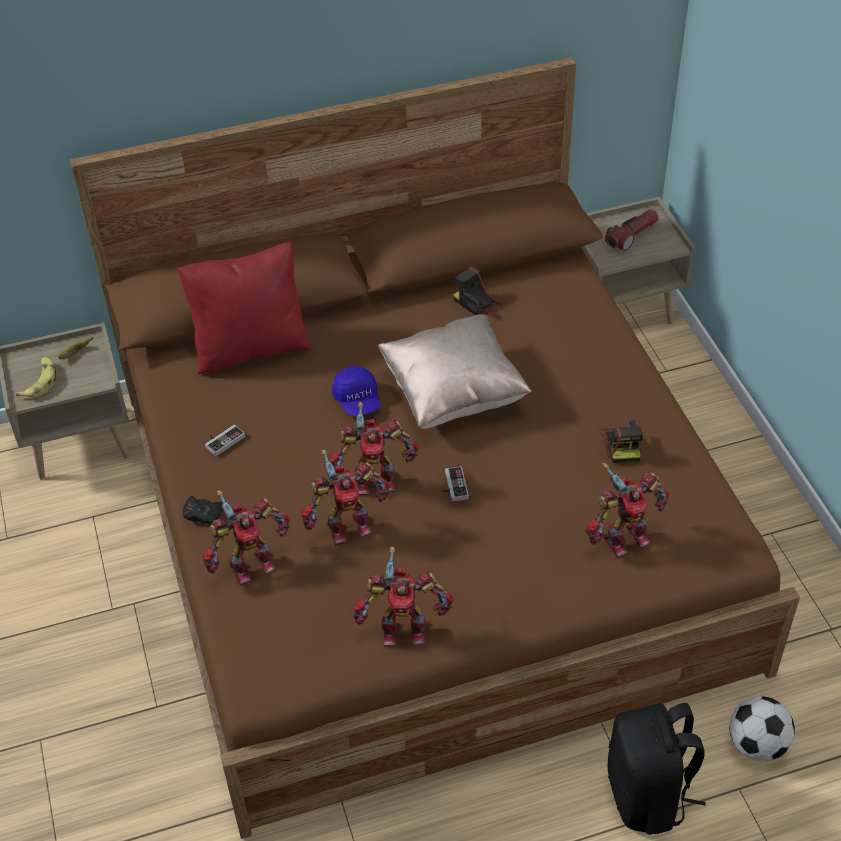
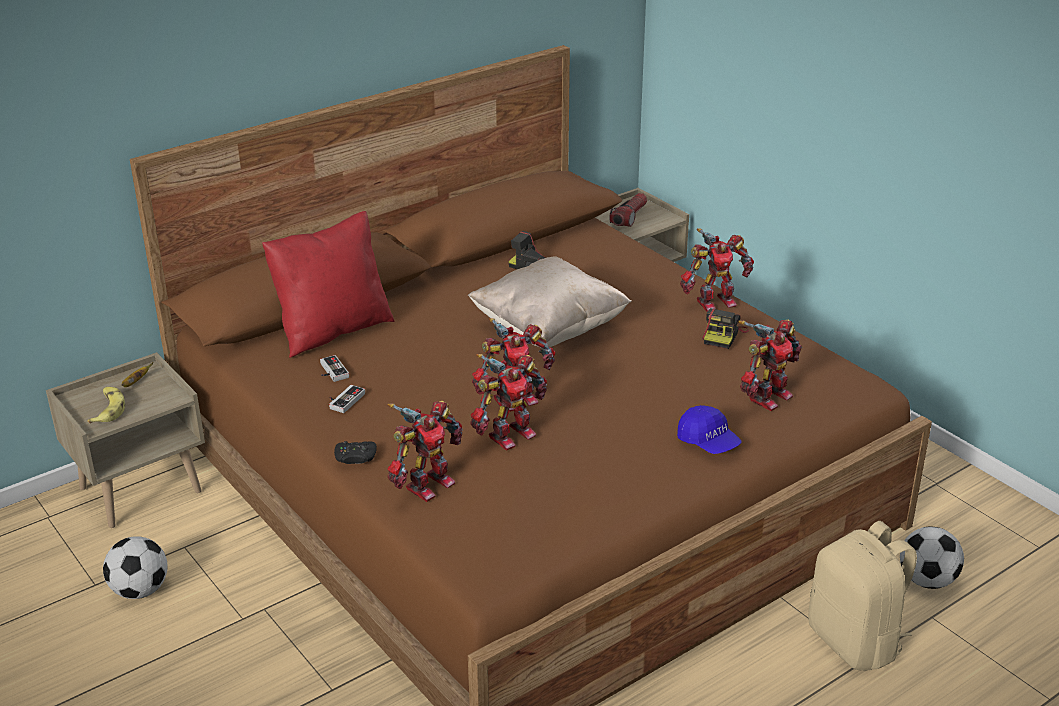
camera: 20 degrees left, 15 degrees down
(40, 554) = (140, 590): none -> football
(357, 400) = (461, 349): blue cap -> blue cap (708, 442)
(403, 629) = (608, 500): toy robot -> toy robot (714, 301)
(452, 486) = (589, 391): game controller -> game controller (331, 371)
(622, 444) = (723, 335): camera -> camera turned 45 degrees clockwise
(648, 795) = (856, 642): black backpack -> beige backpack

